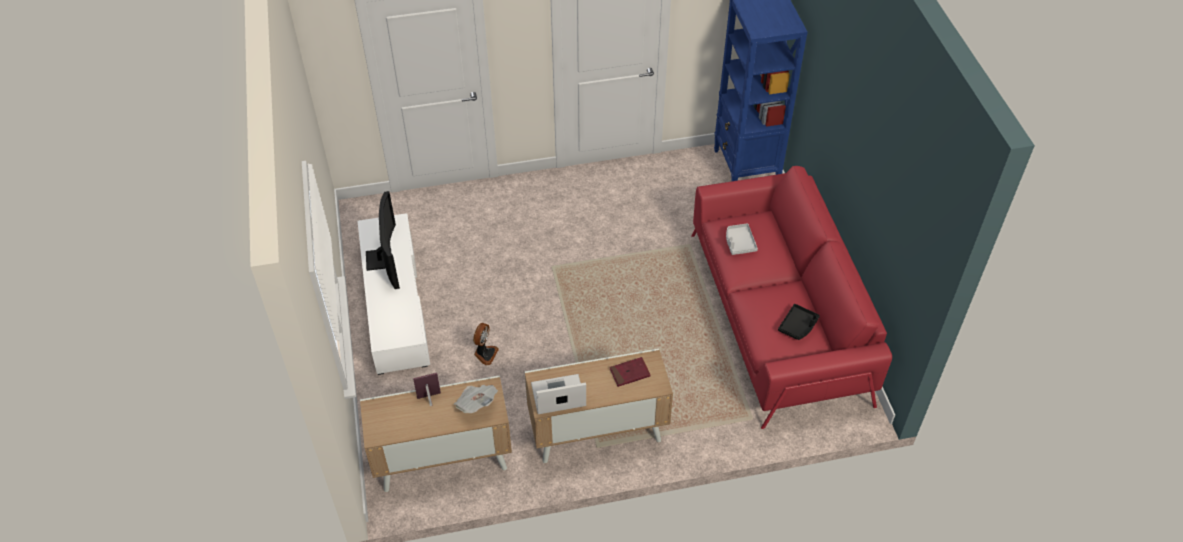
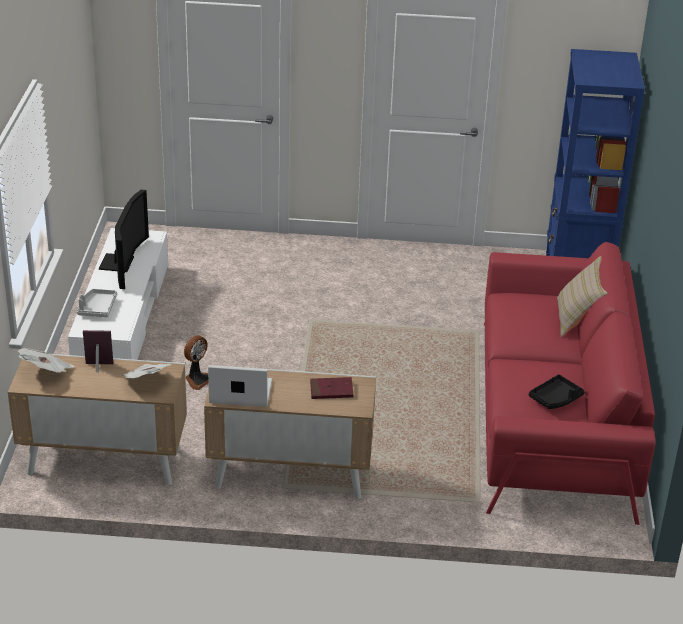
camera: 15 degrees right, 15 degrees down
(388, 416) = (47, 372): none -> newspaper
(739, 243) = (521, 314): grey tray -> grey tray (97, 308)
(783, 236) = (577, 319): none -> beige pillow

